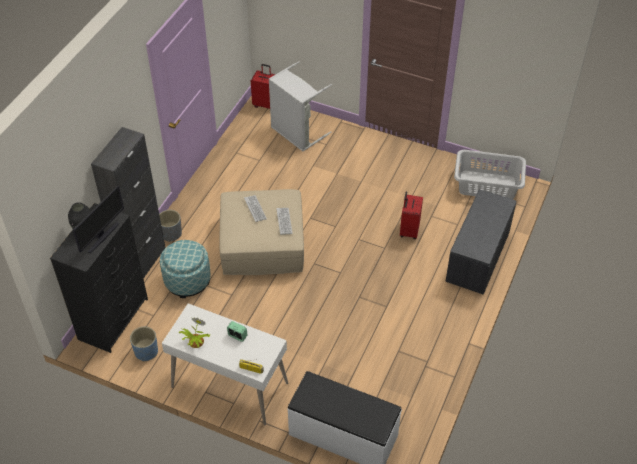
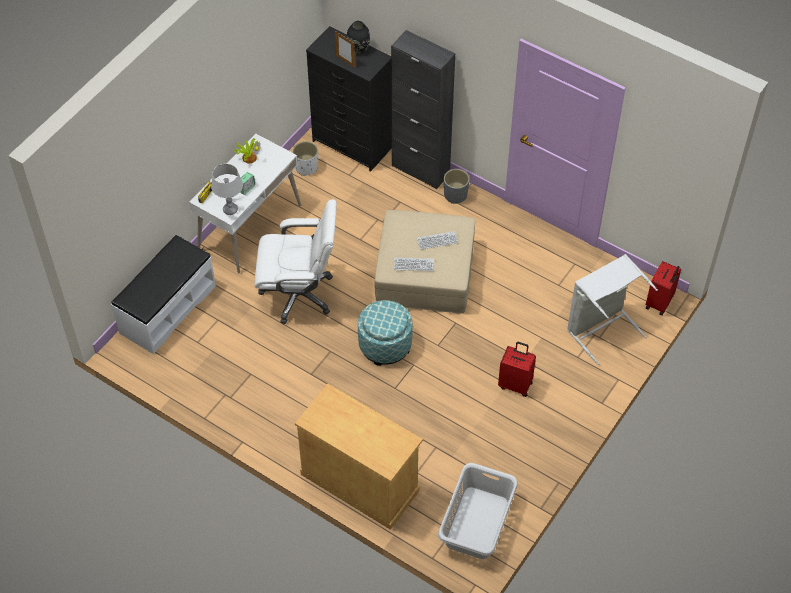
camera: 100 degrees right, 5 degrees up
(102, 237) = (345, 61): monitor -> picture frame
(146, 352) = (306, 167): blue planter -> white planter
(187, 280) = (387, 204): ottoman -> ottoman (385, 345)
(267, 344) = (230, 210): none -> grey table lamp
(302, 330) = (299, 294): none -> white office chair
(408, 230) = (417, 418): red suitcase -> red suitcase (515, 384)
(478, 257) = (360, 482): grey bench -> beige cabinet

